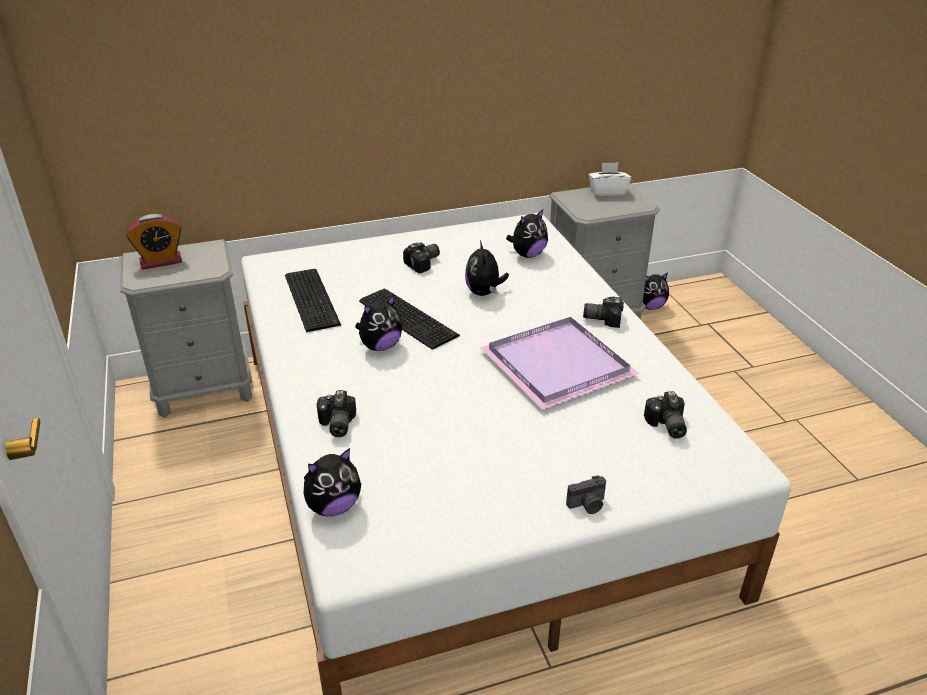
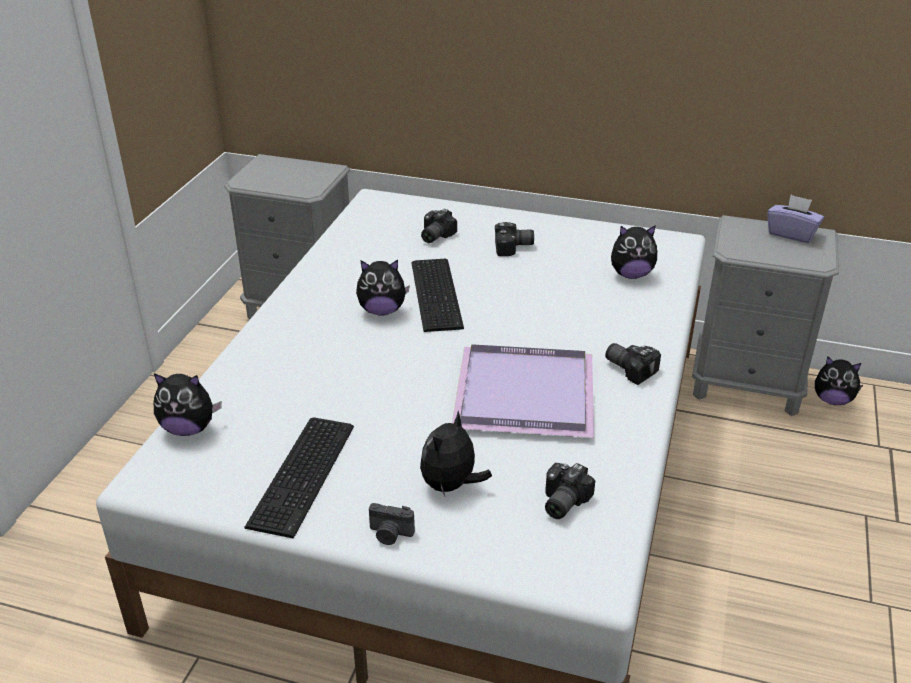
camera: 35 degrees right, 0 degrees up
(161, 261) = (277, 170): alarm clock -> none
(313, 298) = (375, 246): keyboard -> keyboard (306, 474)
(336, 425) = (267, 363): camera -> camera (434, 236)
(484, 293) = (538, 297): plush toy -> plush toy (451, 485)
(607, 192) = (791, 234): white tissue box -> purple tissue box

